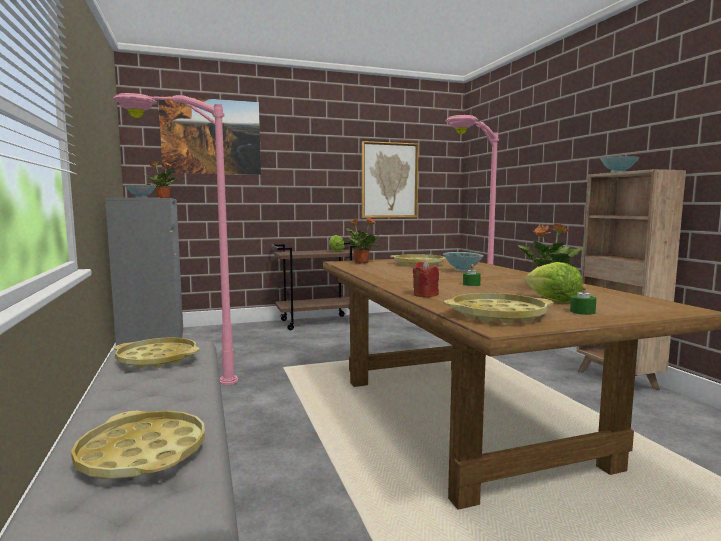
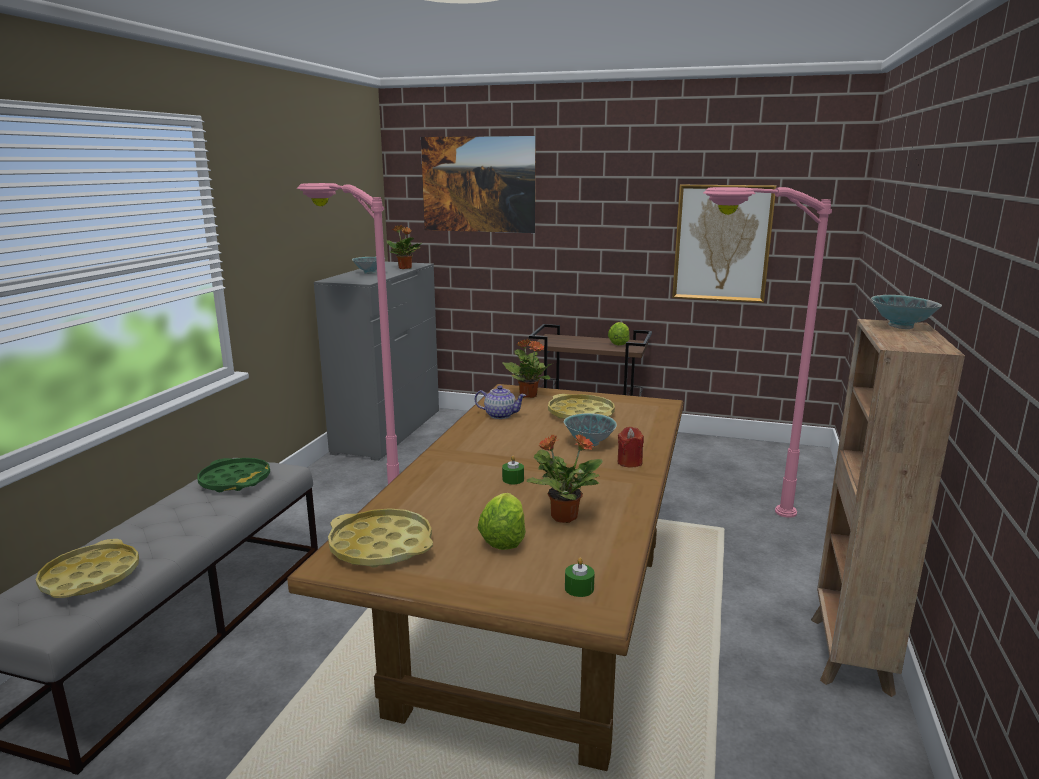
camera: 35 degrees right, 10 degrees up
(157, 358) = (235, 480): yellow tray -> green tray
(371, 269) = (500, 415): none -> teapot
(425, 295) = (415, 487): red candle -> red candle (629, 462)
(582, 312) = (470, 570): green candle -> green candle (579, 588)

